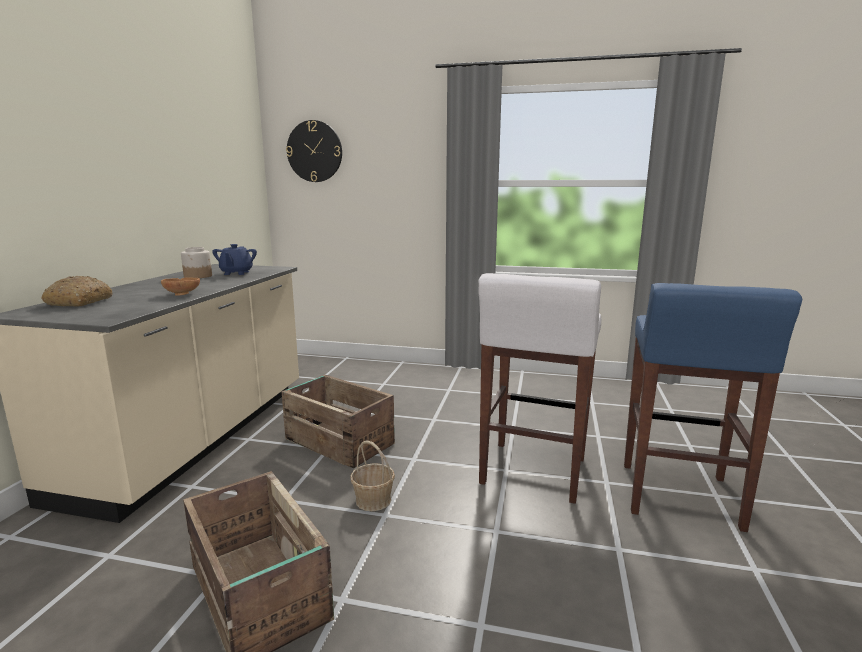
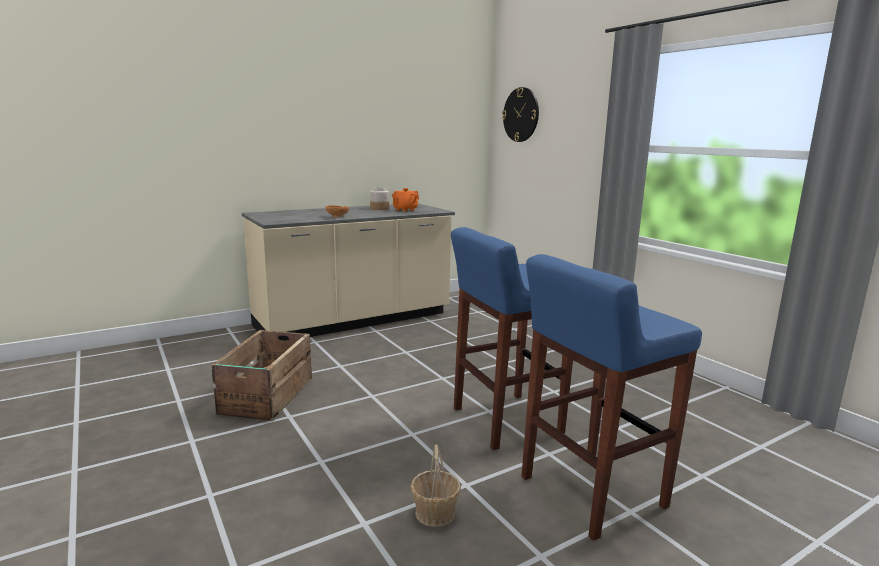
camera: 45 degrees right, 0 degrees up
(80, 302) = (289, 212): bread -> none
(236, 273) = (405, 210): blue teapot -> orange teapot
(339, 441) = (419, 350): crate -> none
(373, 500) = (379, 386): basket -> basket (435, 513)
(532, 472) = (505, 421): white stool -> blue stool

